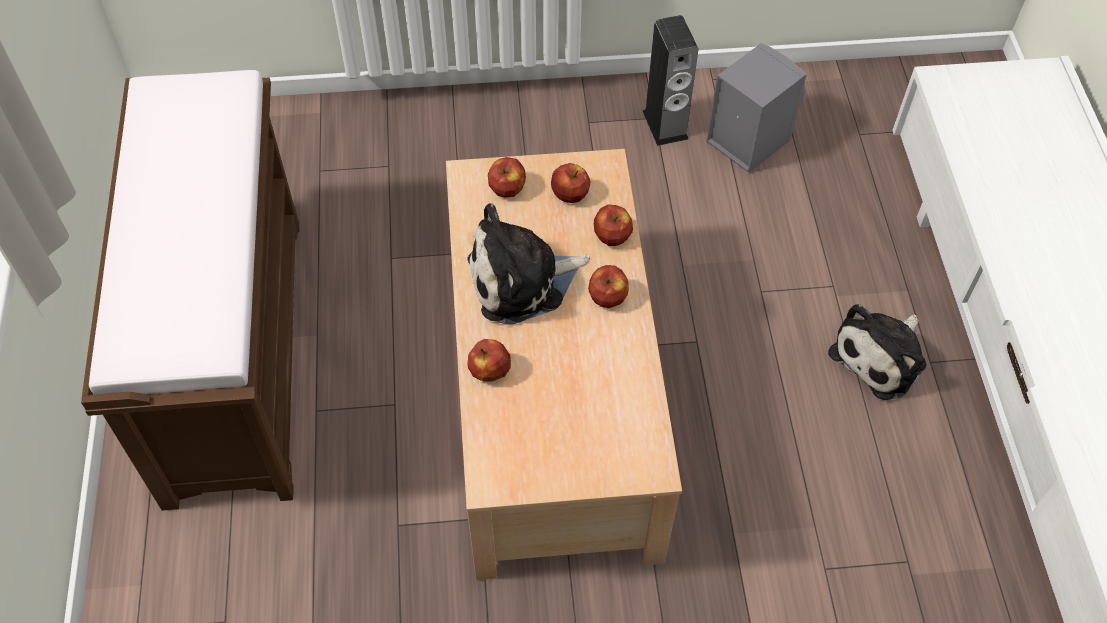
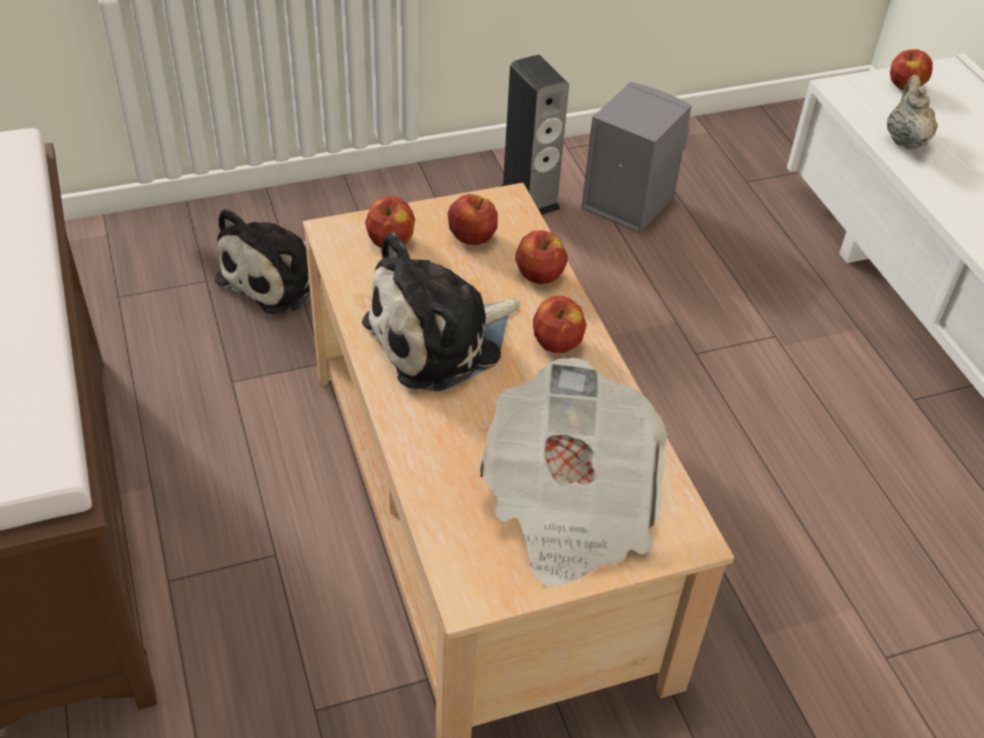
camera: 15 degrees left, 10 degrees down
(490, 371) = (429, 452): apple -> apple (906, 86)
(576, 431) = (569, 506): none -> newspaper
(882, 357) = (858, 402): plush toy -> plush toy (277, 277)
(975, 140) = (905, 140): none -> beige teapot

